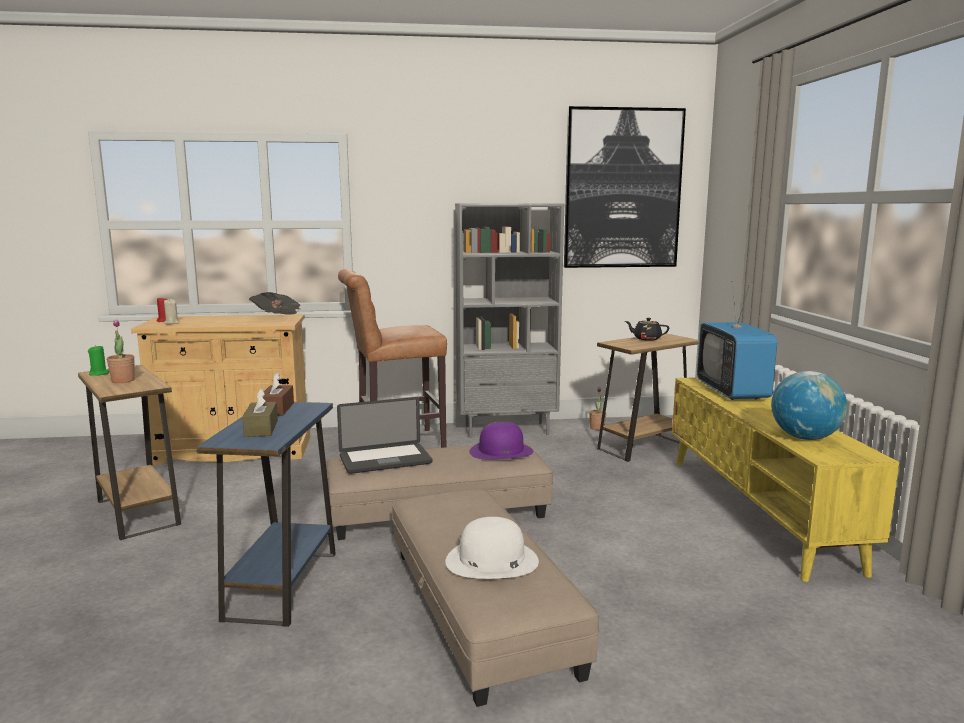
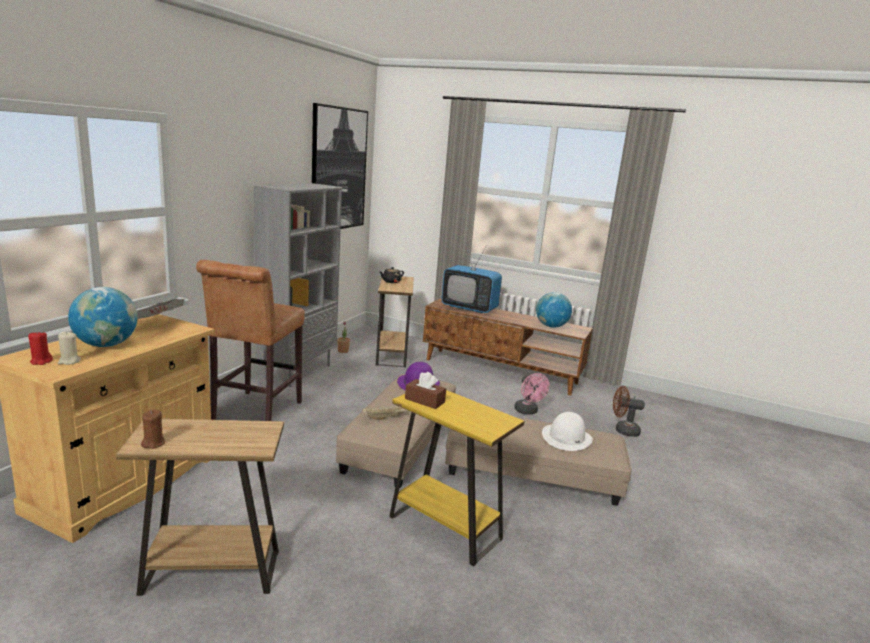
camera: 60 degrees left, 5 degrees up
(99, 374) = (153, 443): green candle -> brown candle
(123, 381) = (216, 436): potted plant -> none
(214, 321) = (106, 345): none -> globe
(261, 429) = (471, 415): brown tissue box -> none
(282, 585) = (444, 528): blue side table -> yellow side table
(385, 460) = (385, 417): laptop -> beige tray
(663, 561) = (528, 411): none -> pink fan
(757, 510) = (501, 371): yellow tv stand -> brown tv stand
(770, 662) = (623, 430): none -> brown fan

